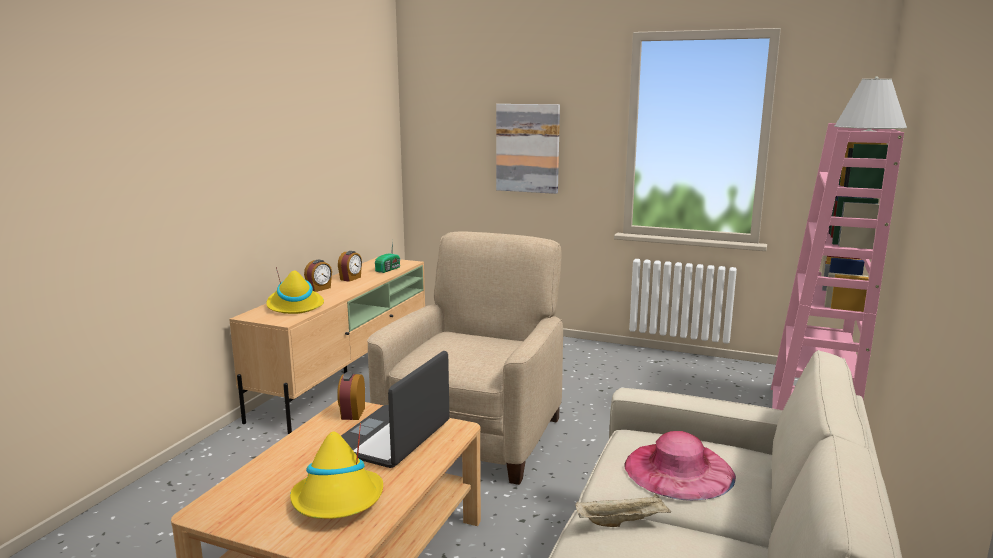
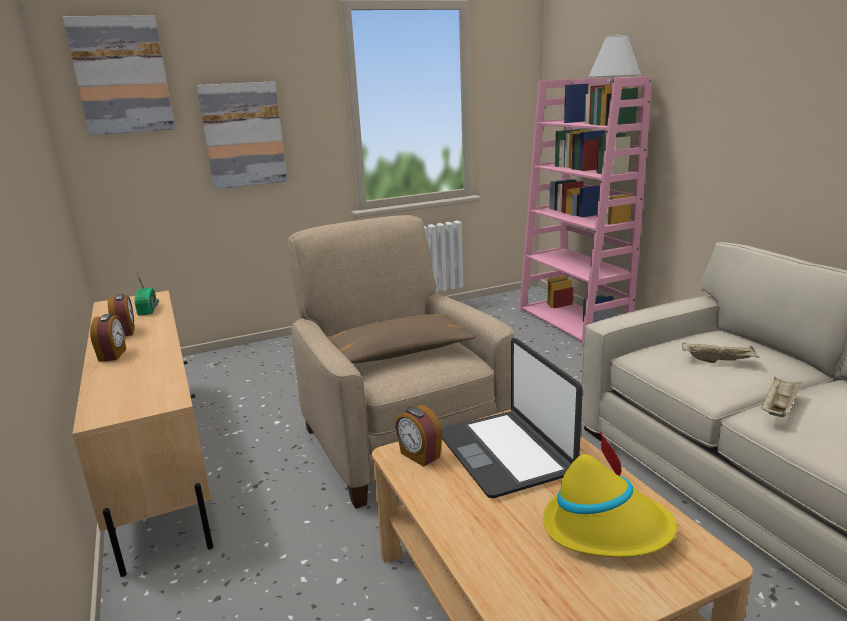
camera: 45 degrees left, 5 degrees up
(294, 305) = (132, 382): yellow hat -> none
(447, 93) = (122, 75): none -> picture
(459, 350) = (398, 353): none -> brown pillow
(678, 470) = (719, 361): pink hat -> beige tray

